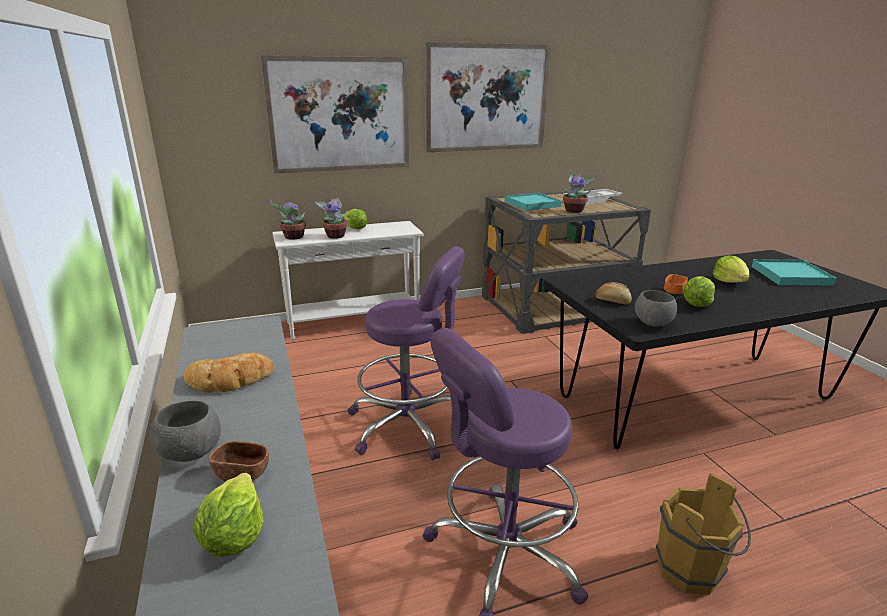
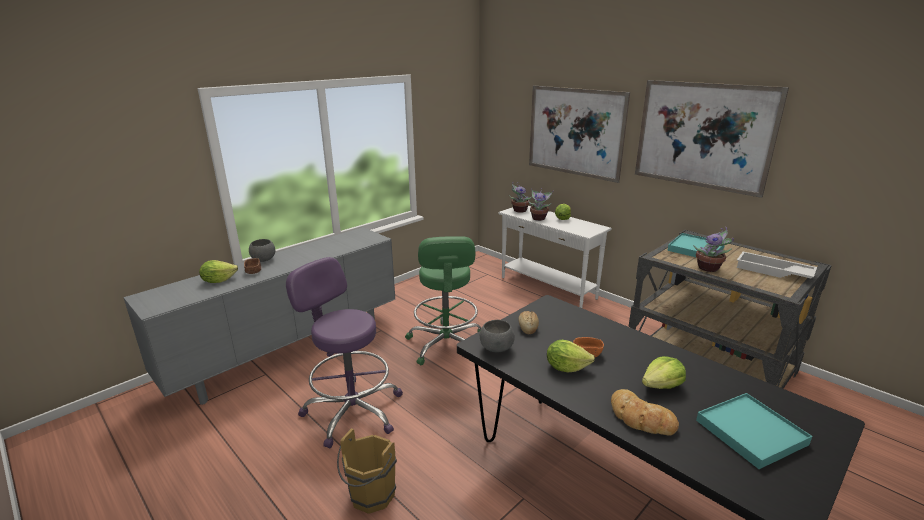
camera: 65 degrees right, 0 degrees up
(230, 380) = (320, 249): bread -> bread (640, 418)
(408, 425) = (446, 345): purple stool -> green stool

